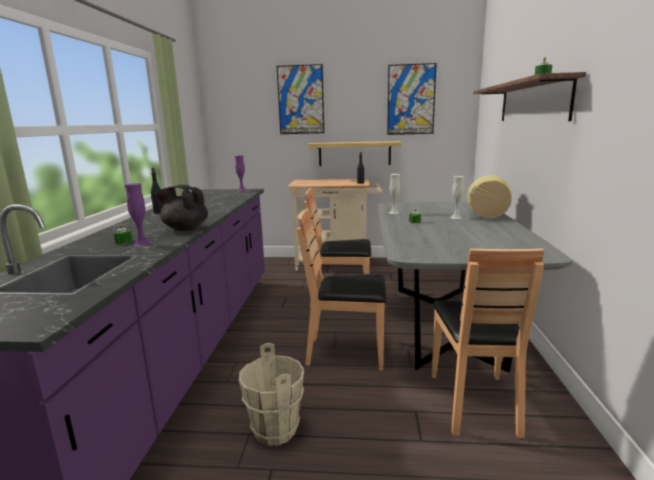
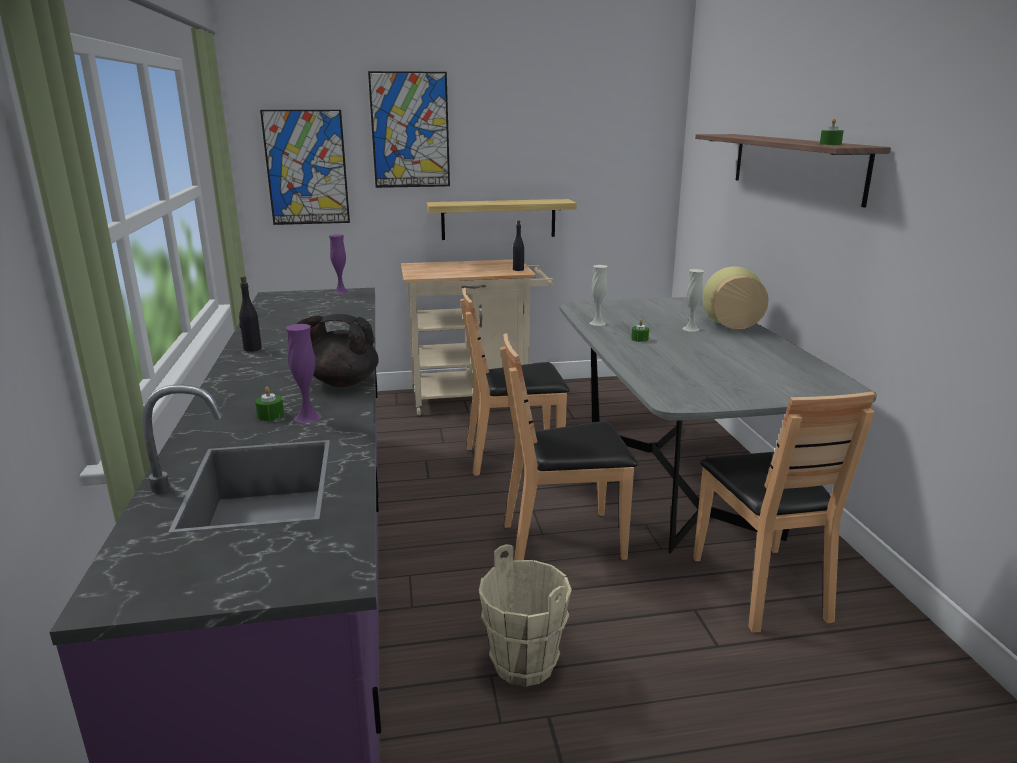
camera: 15 degrees left, 5 degrees up
(411, 99) = (586, 134): picture -> picture (306, 168)

